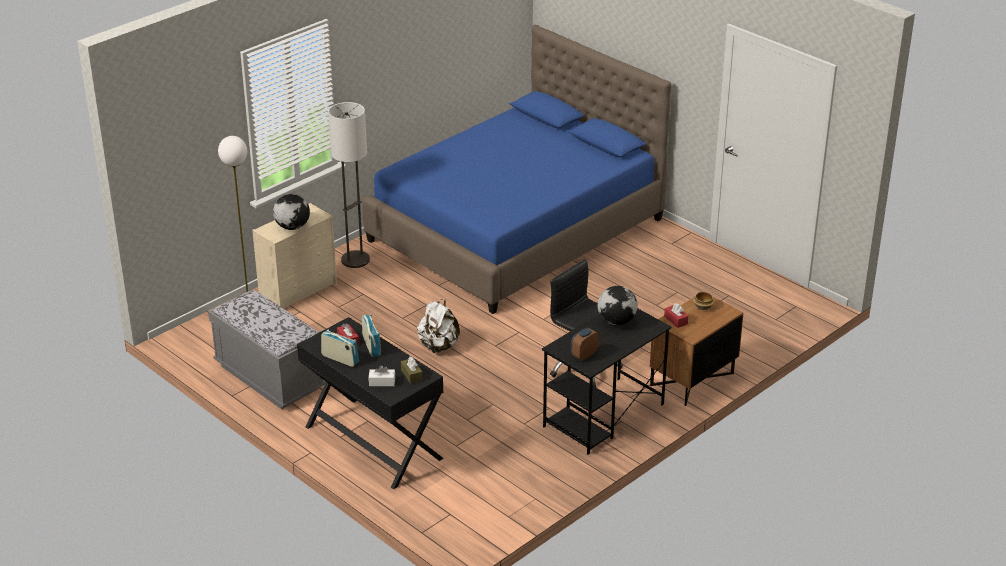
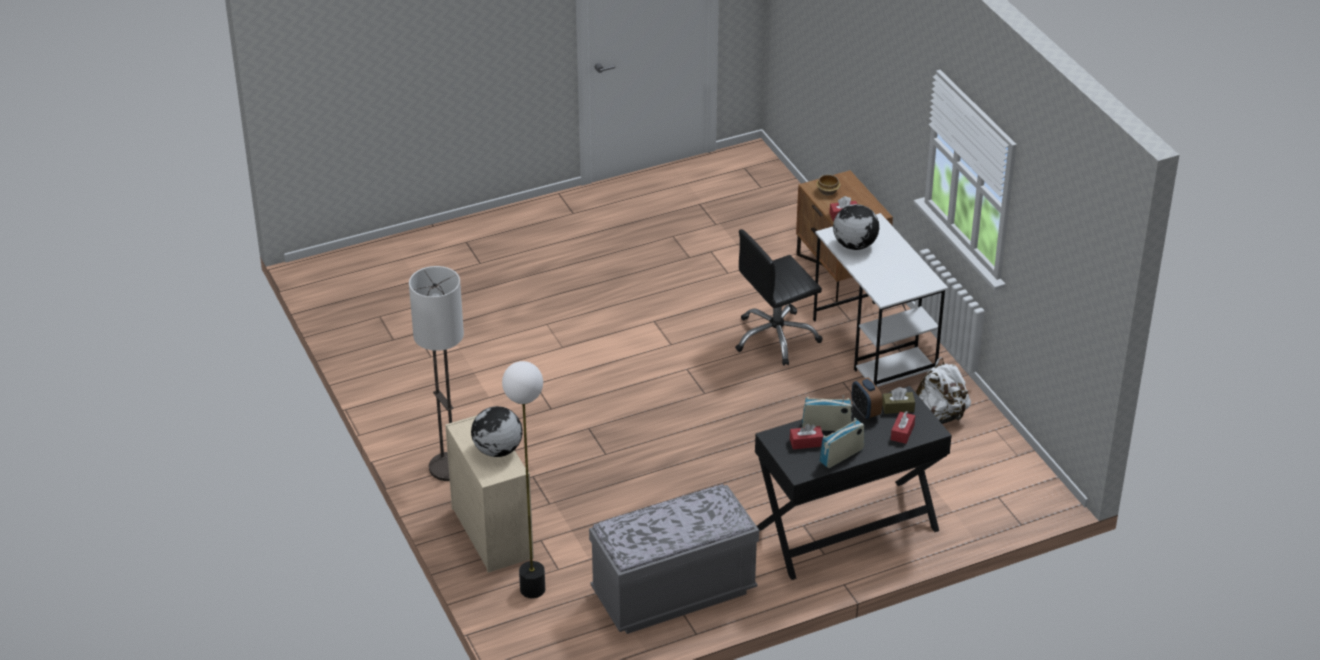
camera: 70 degrees left, 5 degrees up
(382, 382) = (902, 432): white tissue box -> red tissue box
(438, 346) = (681, 437): white backpack -> white backpack (939, 416)
(516, 230) = (466, 318): blue bed -> none
(584, 355) = (907, 282): alarm clock -> alarm clock (865, 411)
(603, 416) = (874, 347): black desk -> white desk

